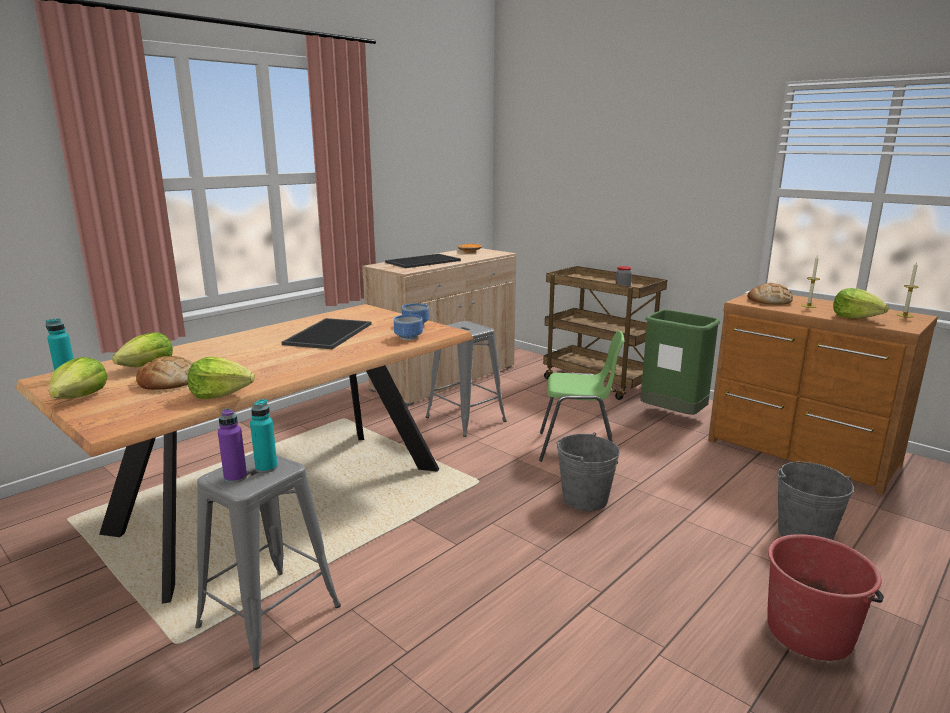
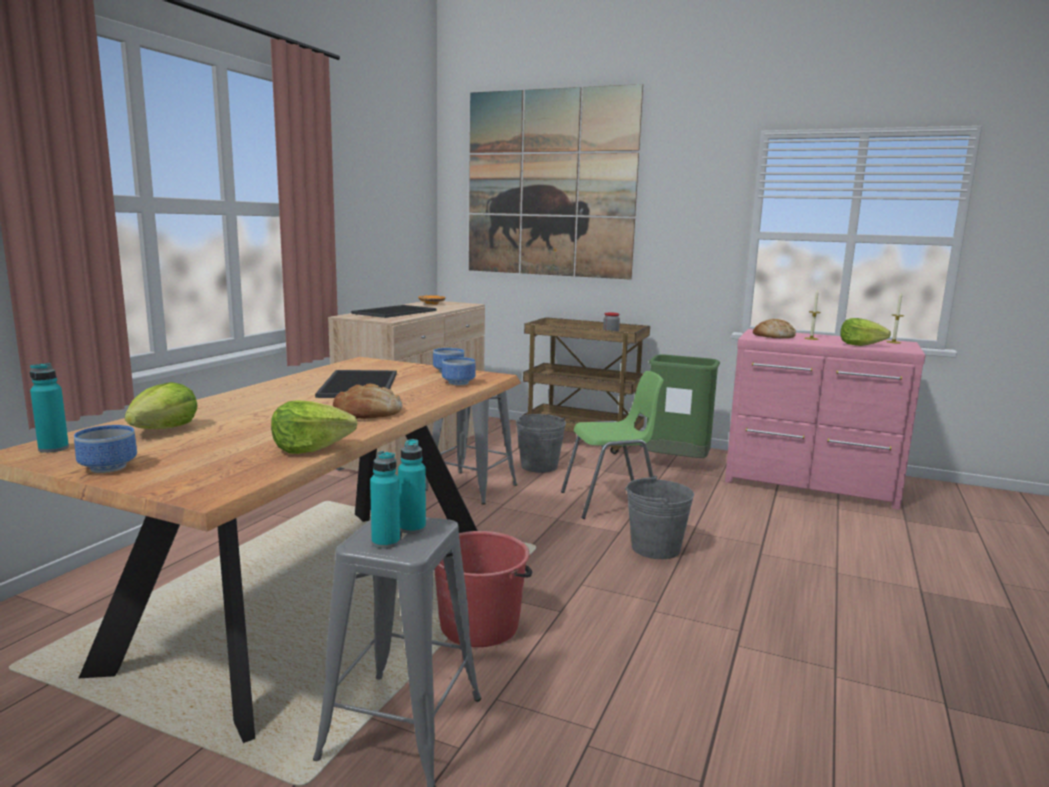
camera: 20 degrees left, 5 degrees down
(81, 397) = (110, 467): lettuce -> bowl
(169, 381) = (217, 441): bread -> bread (368, 412)
(235, 478) = (385, 542): purple bottle -> turquoise bottle
(584, 140) = (550, 184): none -> picture
(801, 454) = (811, 484): brown dresser -> pink dresser
(804, 534) = (868, 550): grey bucket -> grey bucket (539, 466)
(810, 631) = (937, 630): red bucket -> red bucket (480, 625)

